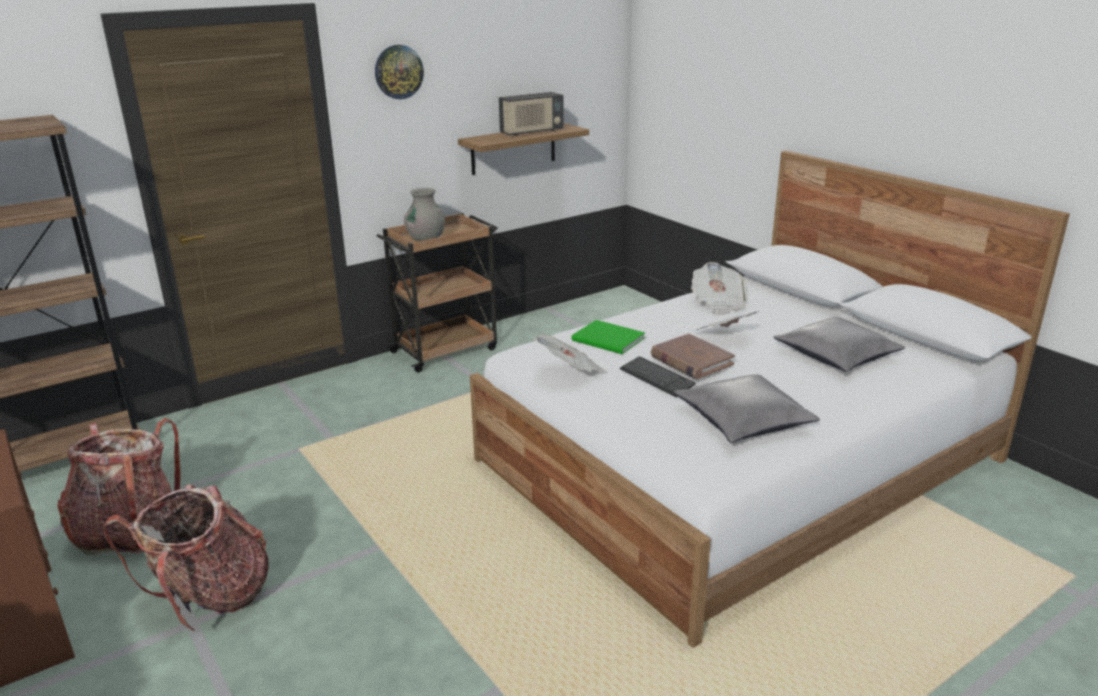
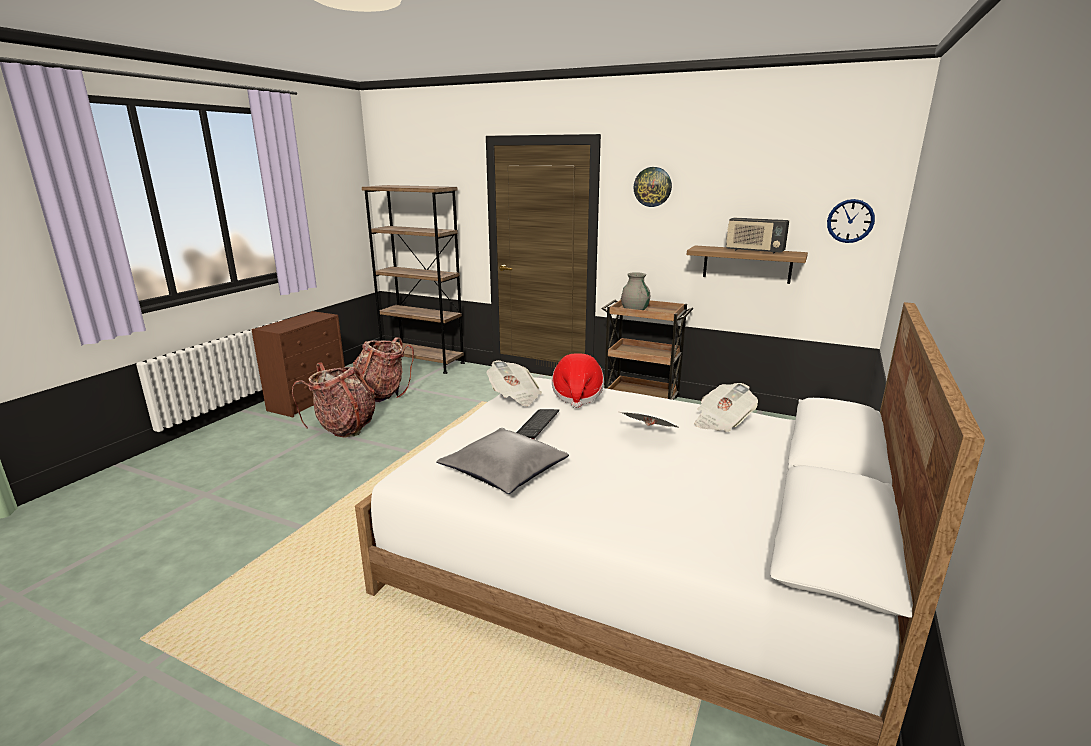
camera: 60 degrees right, 5 degrees down
(593, 83) = (850, 221): none -> wall clock
(609, 340) = (577, 396): green book -> hat
(691, 360) = (583, 430): brown book -> none
(837, 356) = (689, 495): grey pillow -> none

